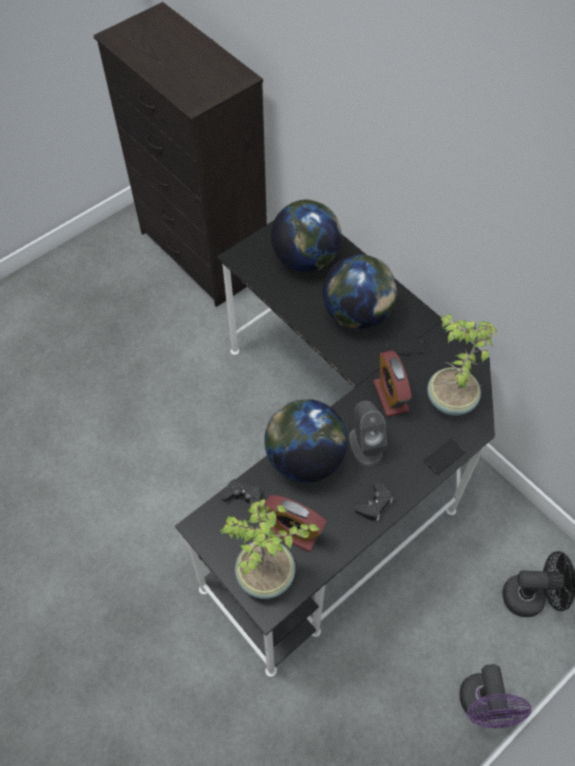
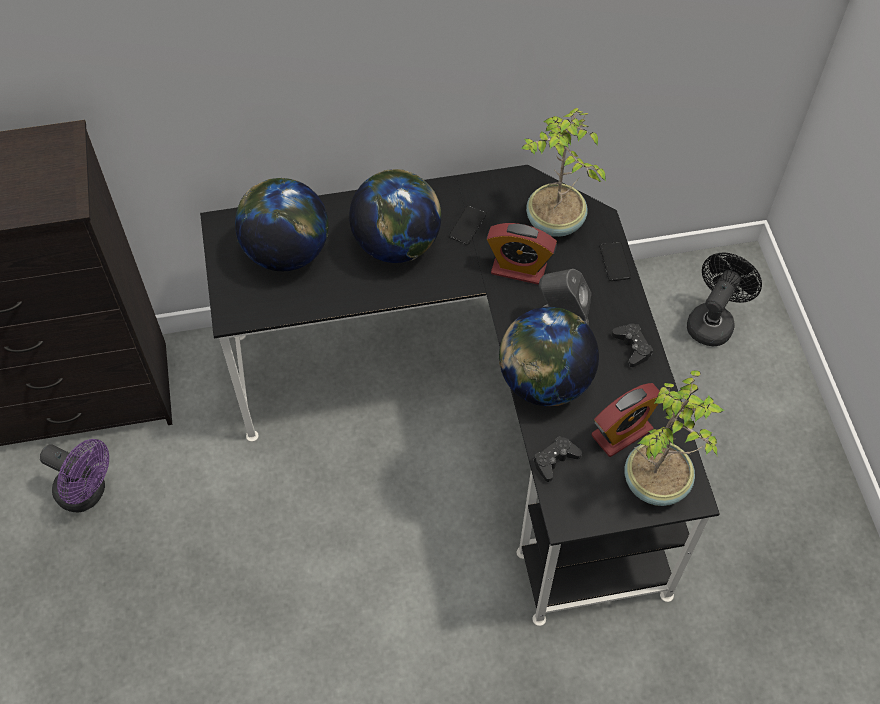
camera: 60 degrees left, 0 degrees up
(483, 706) = (795, 422): purple fan -> purple fan (88, 493)

